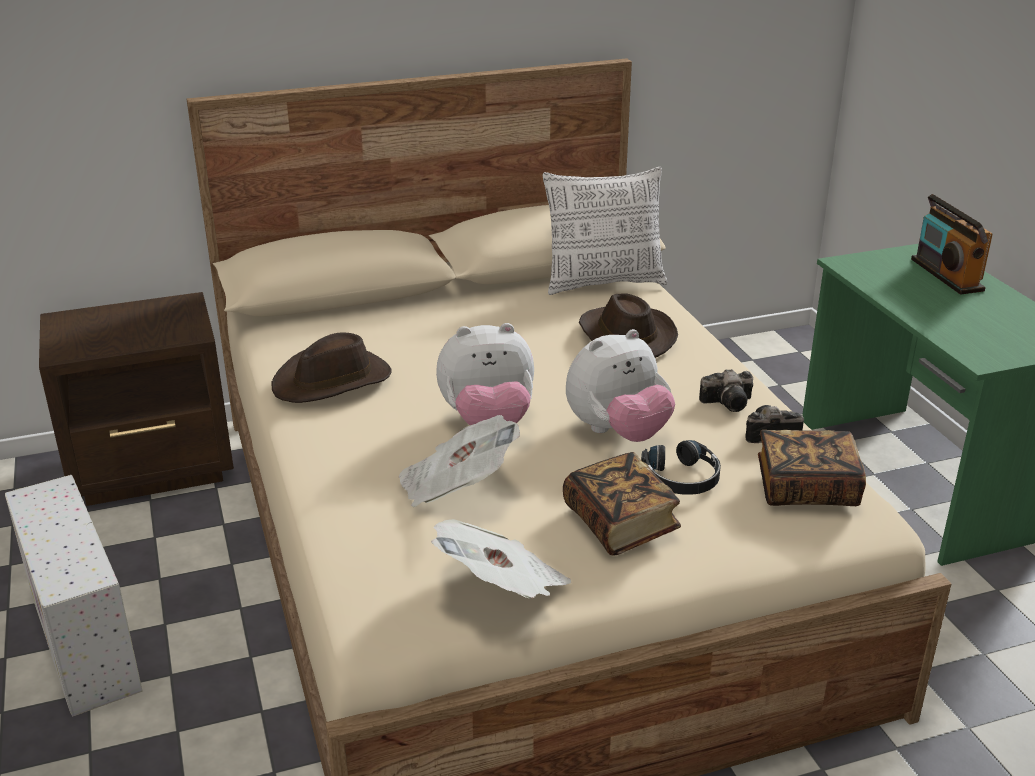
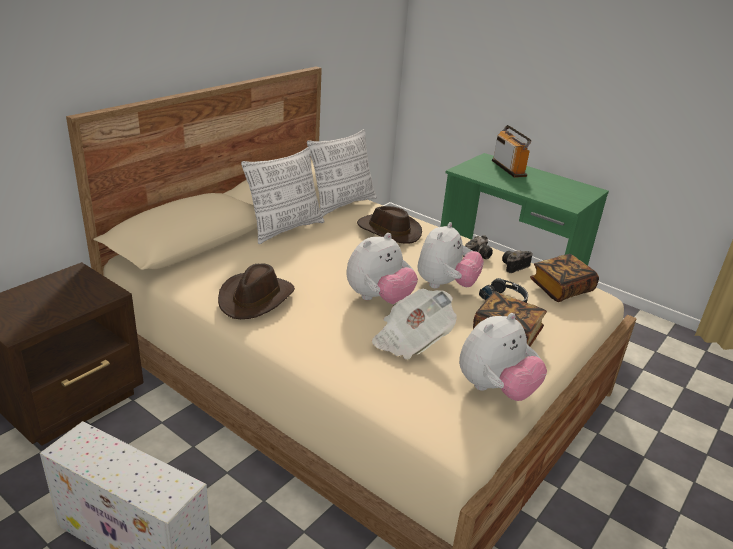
camera: 35 degrees left, 0 degrees up
(478, 301) = (285, 229): none -> pillow
(502, 588) = (495, 389): newspaper -> plush toy
(946, 275) = (509, 168): radio -> radio turned 150 degrees counterclockwise

